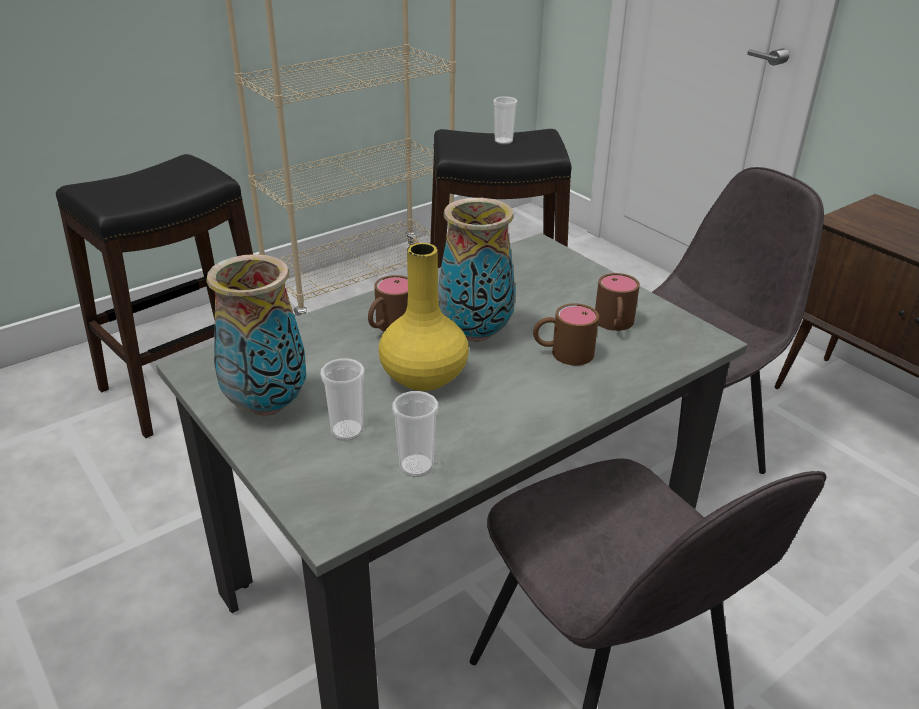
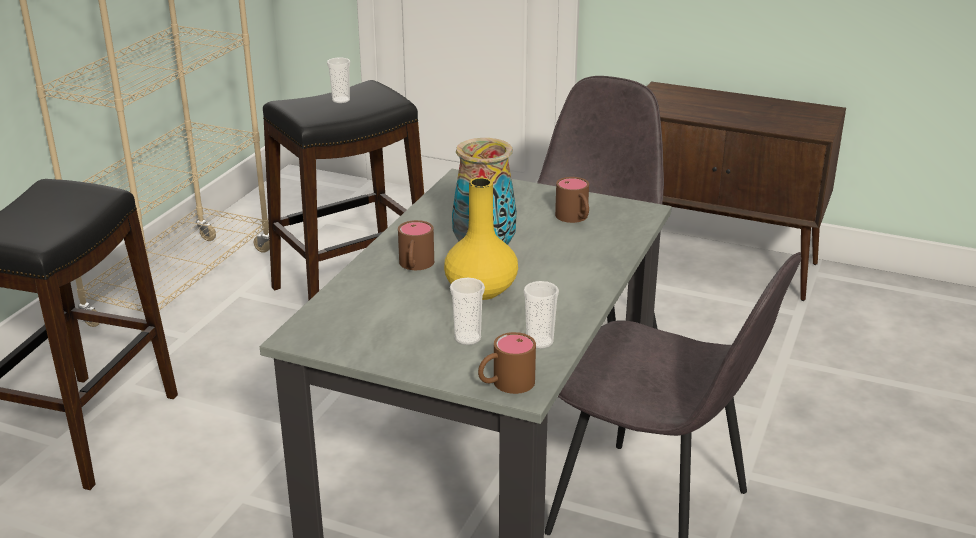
camera: 30 degrees left, 5 degrees down
(266, 405) = (388, 343): vase -> none
(562, 353) = (559, 246): brown mug -> brown mug (505, 384)

